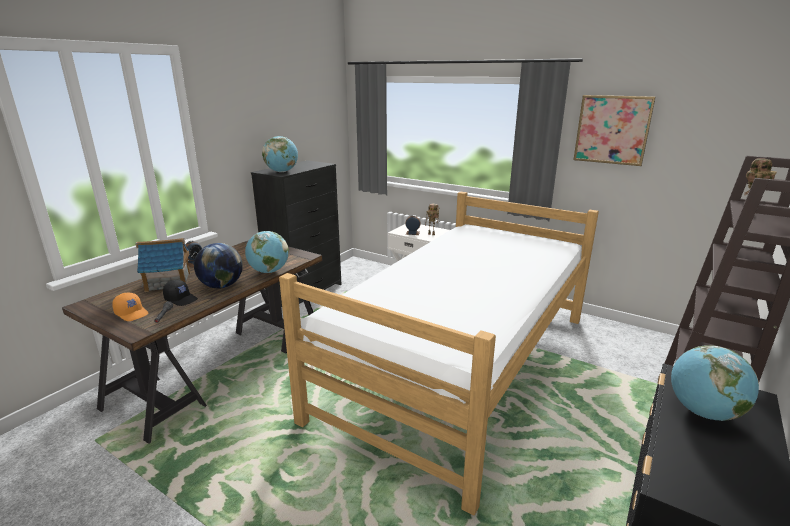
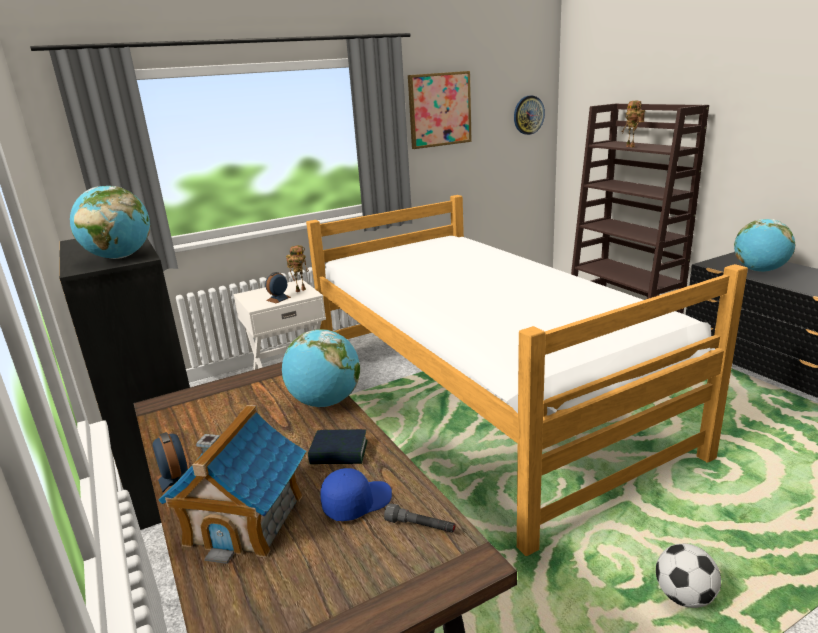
camera: 60 degrees left, 0 degrees up
(132, 313) = (372, 573): orange cap -> none
(181, 299) = (357, 502): black cap -> blue cap
(221, 286) = (339, 453): globe -> book
(282, 506) = (683, 596): none -> football
(738, 153) = (528, 115): none -> wall clock

